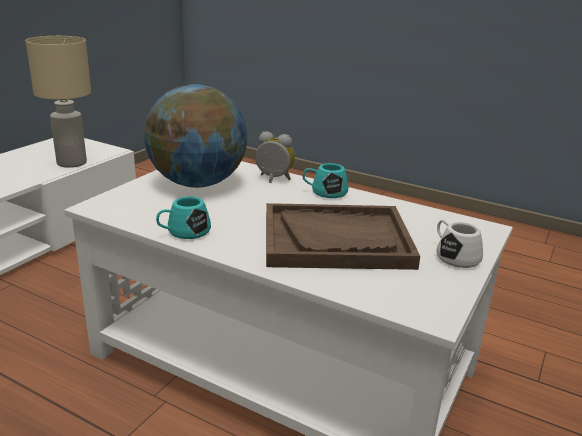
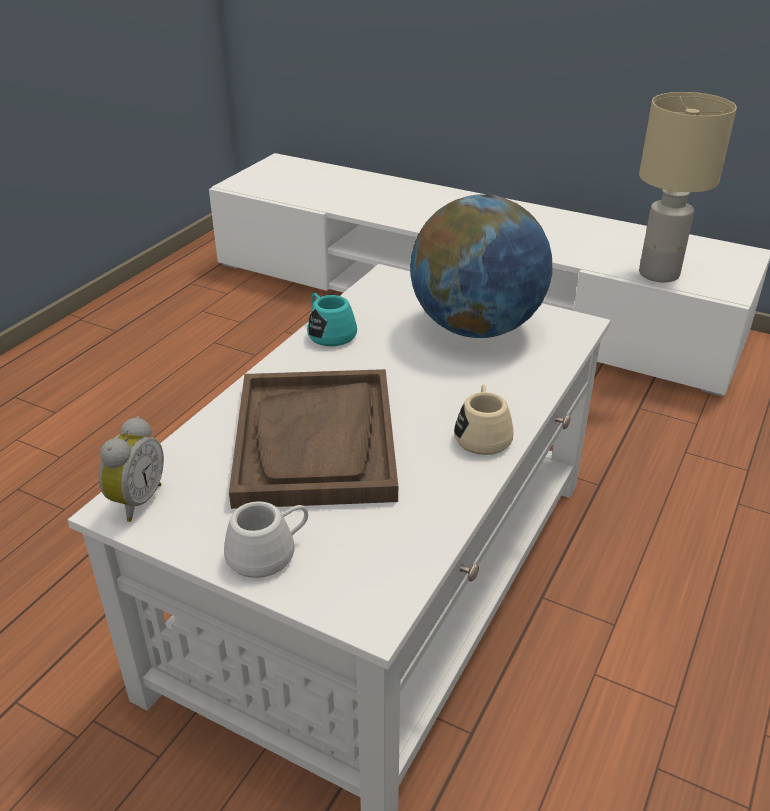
camera: 90 degrees right, 10 degrees up
(273, 179) = (516, 386): alarm clock -> alarm clock (135, 501)
(324, 192) = (482, 434): turquoise mug -> beige mug

